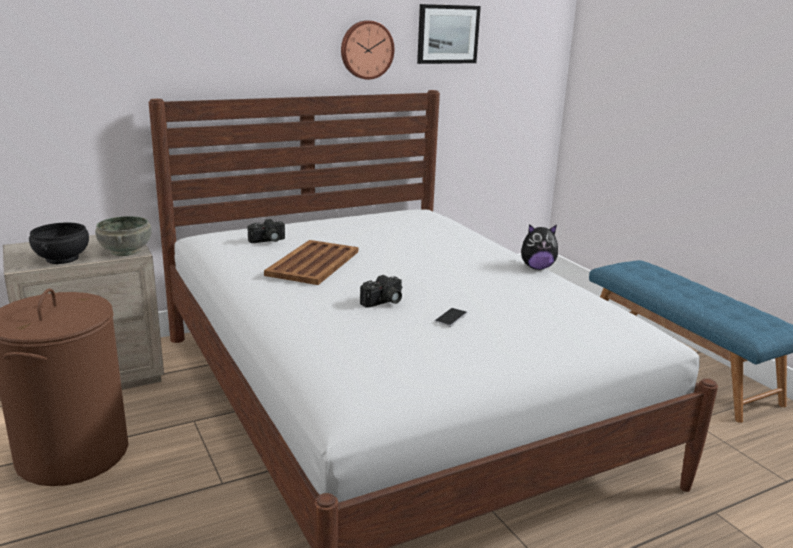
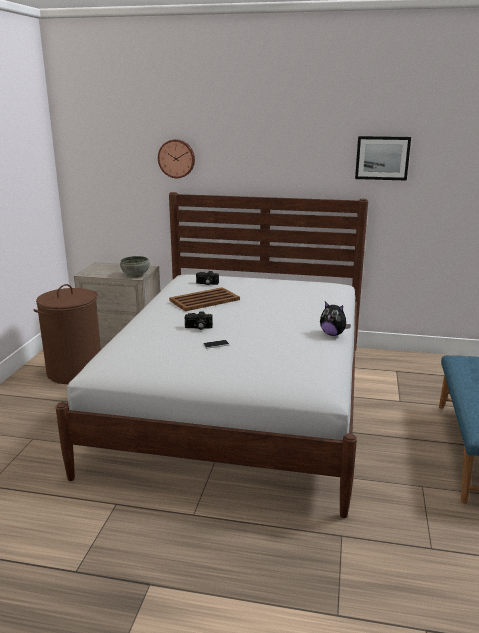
camera: 40 degrees right, 0 degrees up
(63, 259) = (105, 273): black bowl -> none
(366, 50) = (314, 167): wall clock -> wall clock (176, 158)

